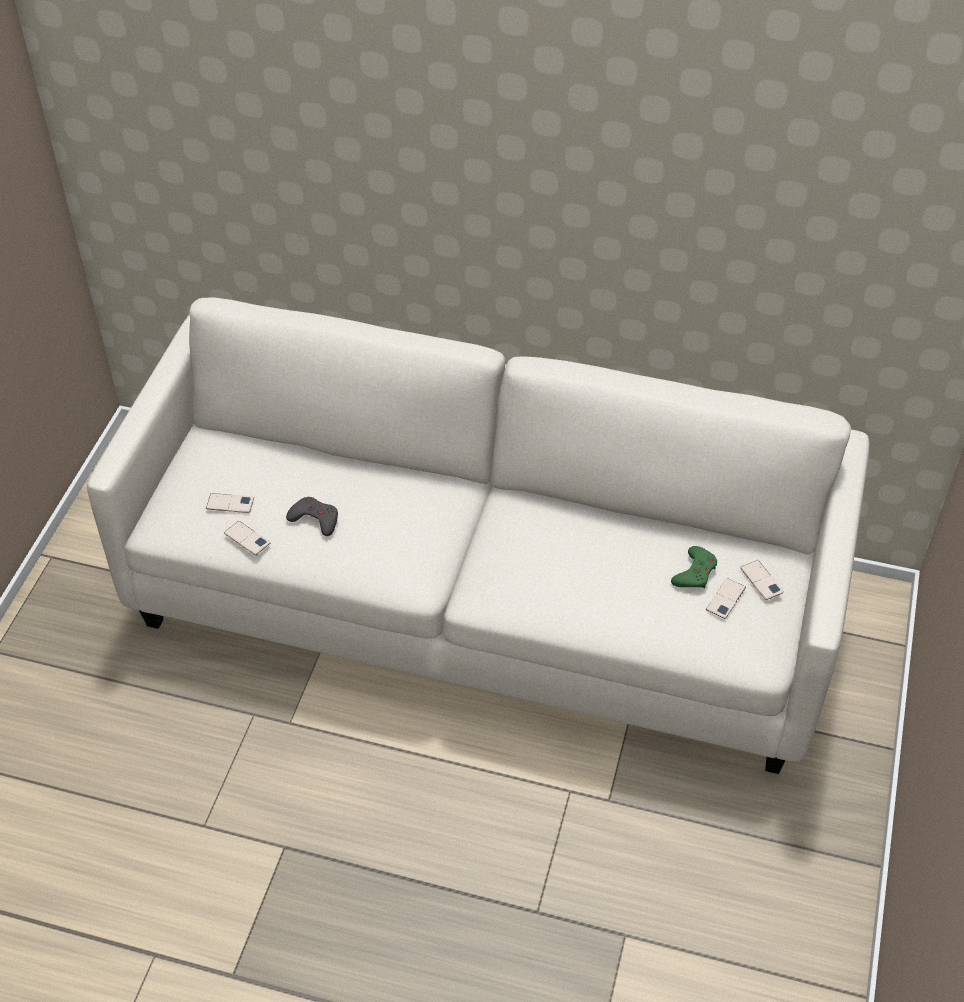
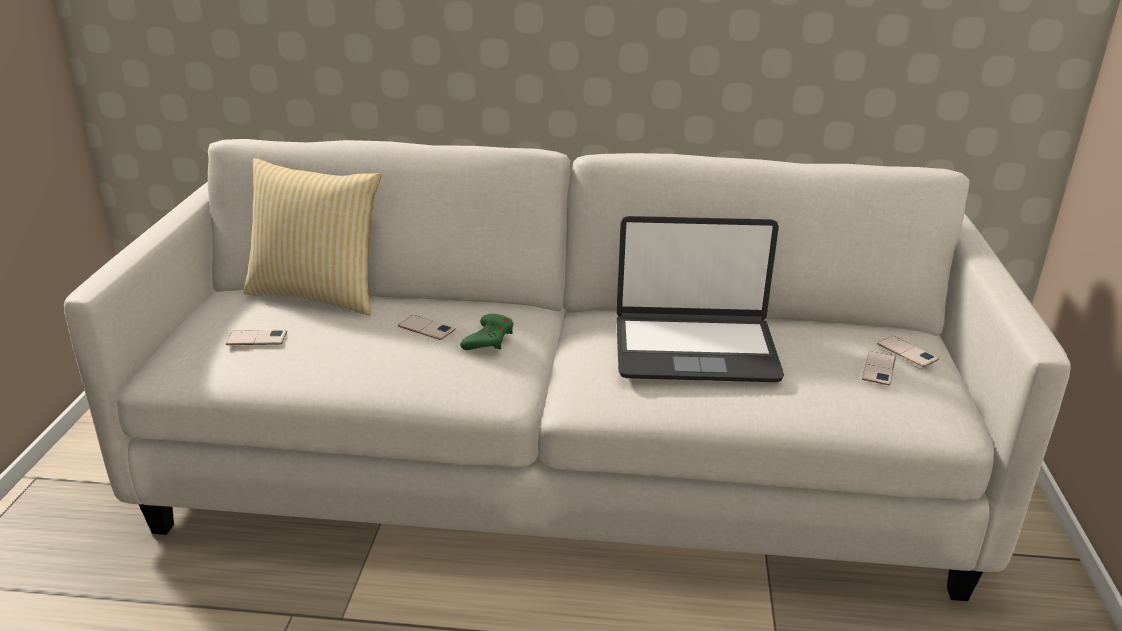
camera: 10 degrees left, 20 degrees down
(247, 538) = (279, 366): phone -> phone (426, 328)
(282, 448) = (319, 294): none -> pillow
(315, 519) = (364, 343): grey game controller -> none
(582, 557) = (694, 349): none -> laptop
(695, 572) = (830, 350): green game controller -> green game controller (489, 338)

